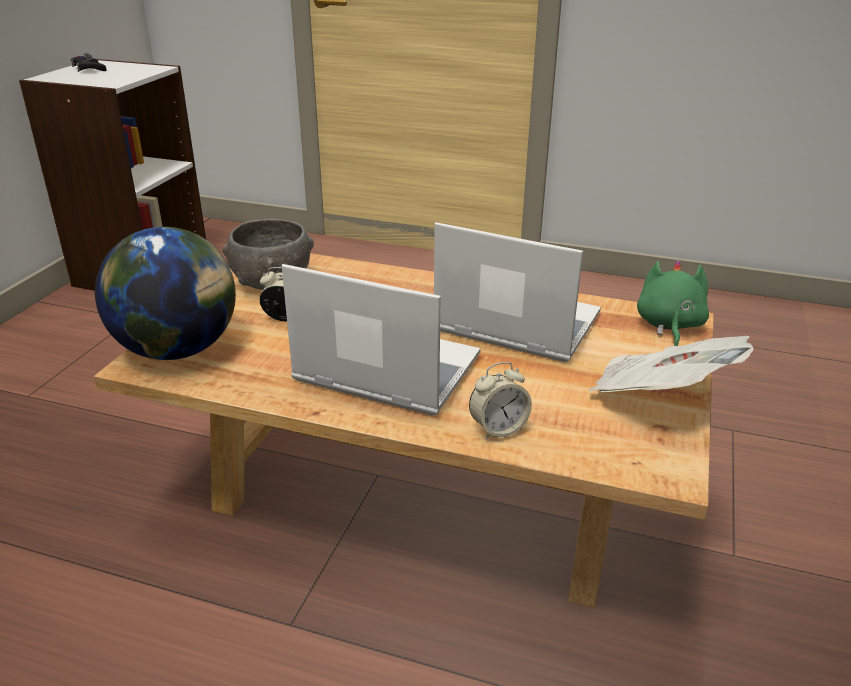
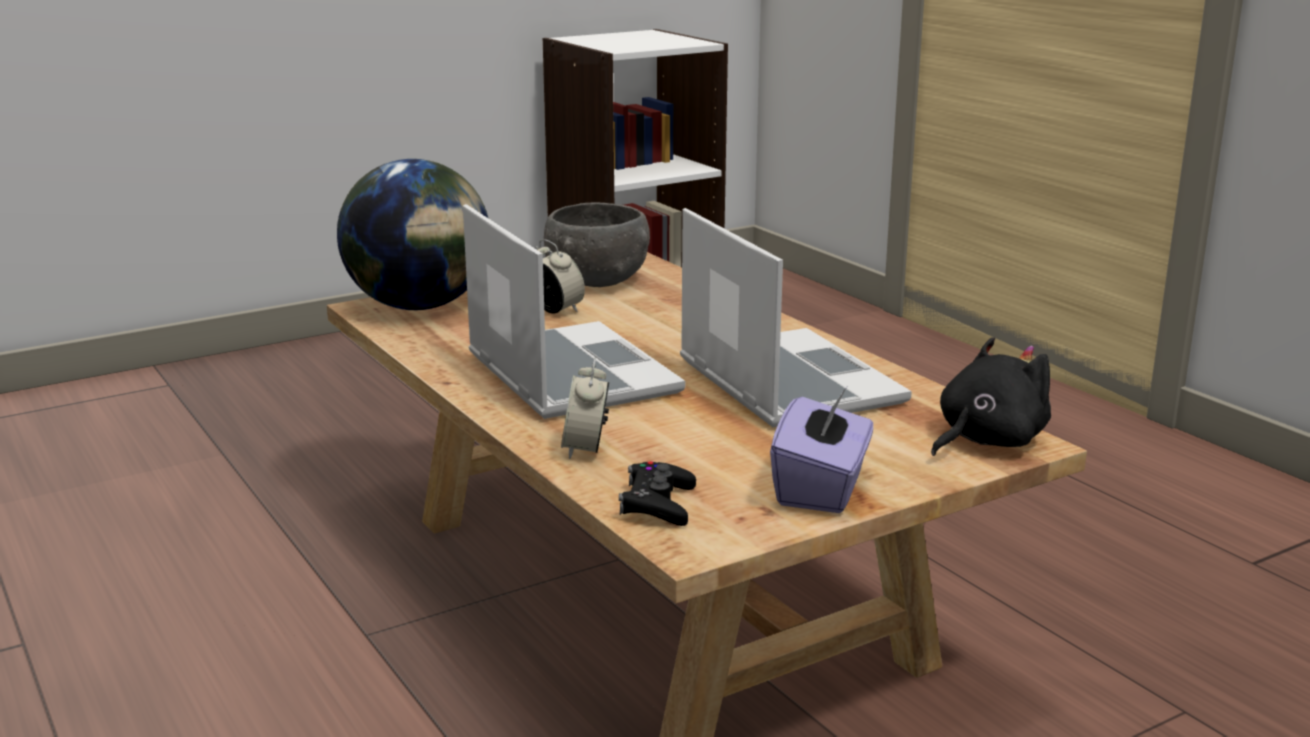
camera: 40 degrees right, 10 degrees down
(89, 69) = (627, 36): black game controller -> black game controller (657, 504)
(498, 429) = (585, 449): alarm clock -> alarm clock turned 75 degrees clockwise
(659, 396) = (821, 489): newspaper -> purple tissue box
(669, 325) = (986, 440): green plush toy -> black plush toy

